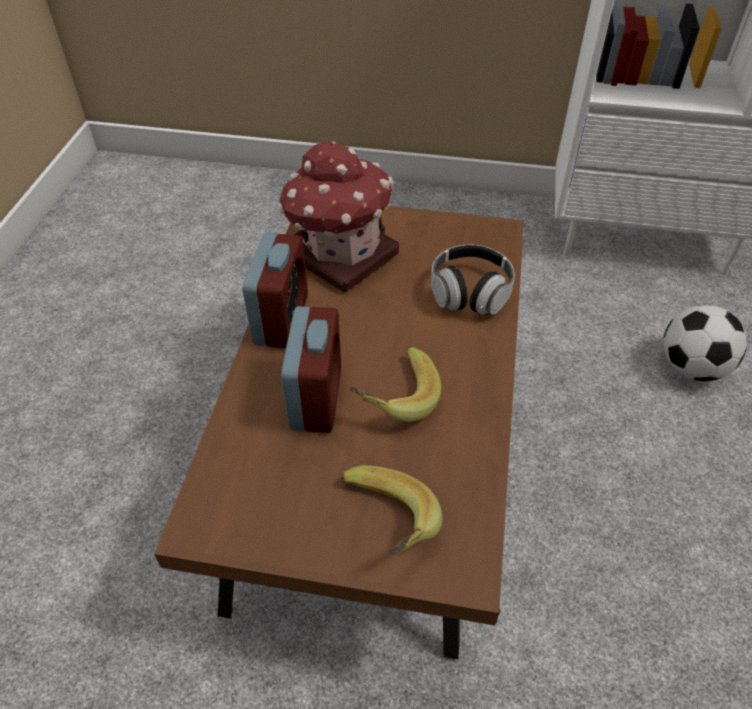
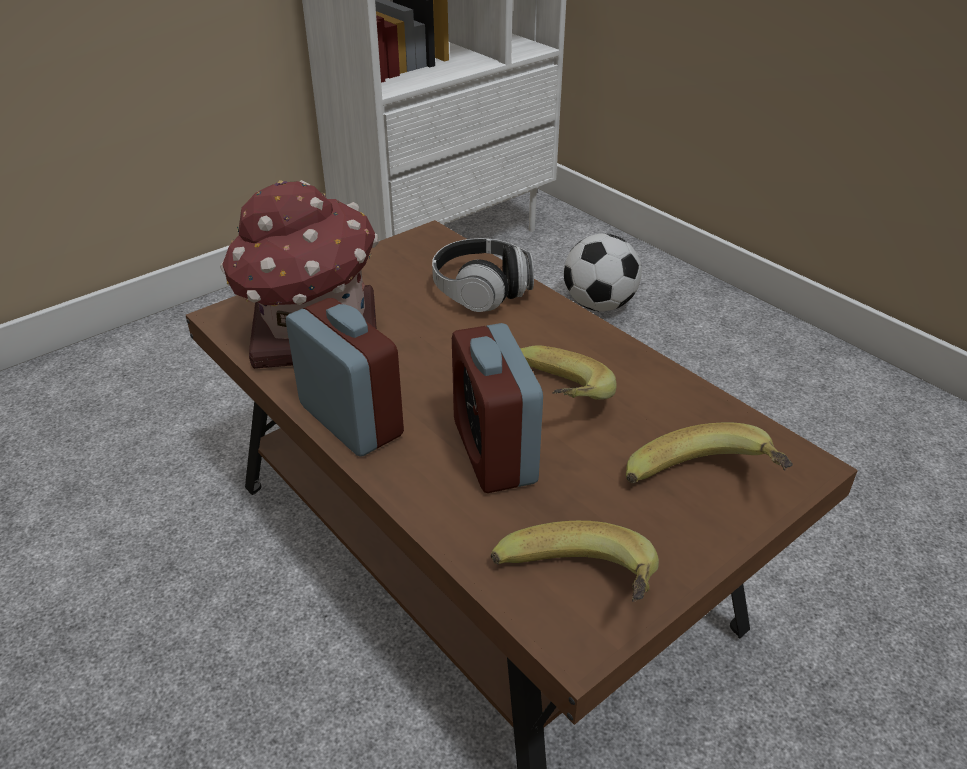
camera: 50 degrees left, 10 degrees down
(231, 508) = (576, 593): none -> banana
(316, 398) = (494, 452): alarm clock -> alarm clock turned 150 degrees counterclockwise

